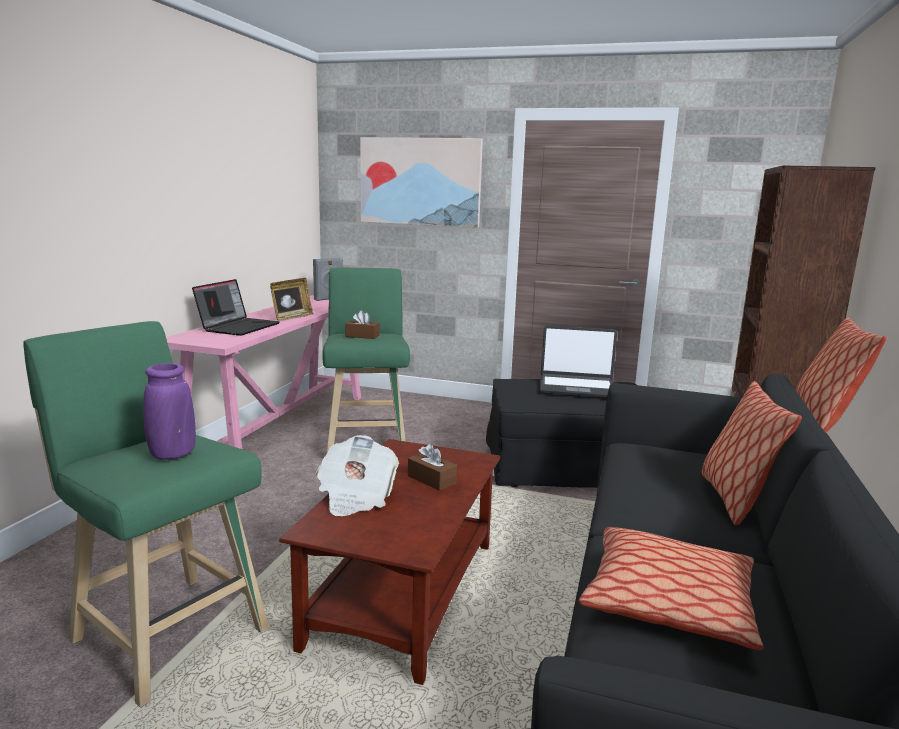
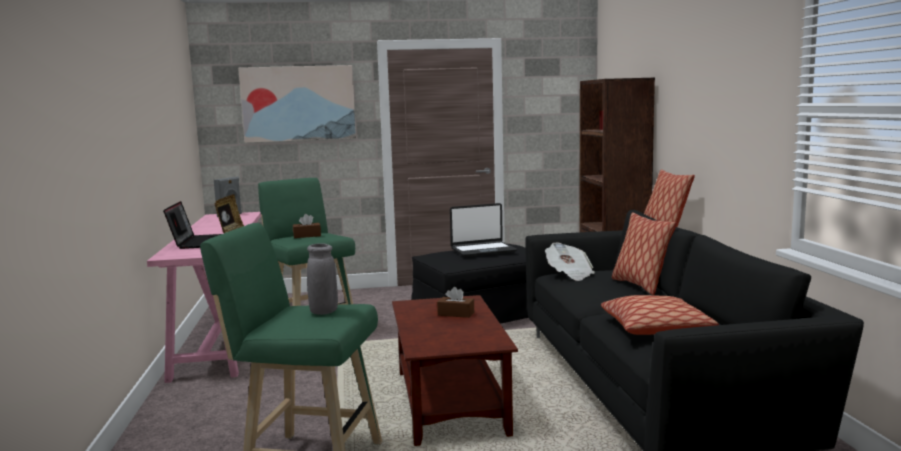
camera: 25 degrees left, 5 degrees down
(173, 454) = (324, 312): purple vase -> grey vase
(356, 496) = (421, 331): newspaper -> newspaper (569, 274)

